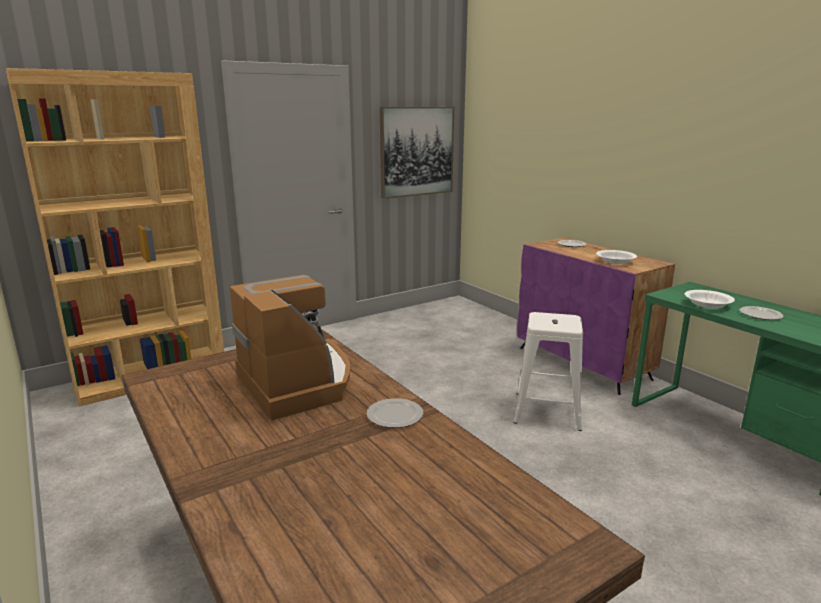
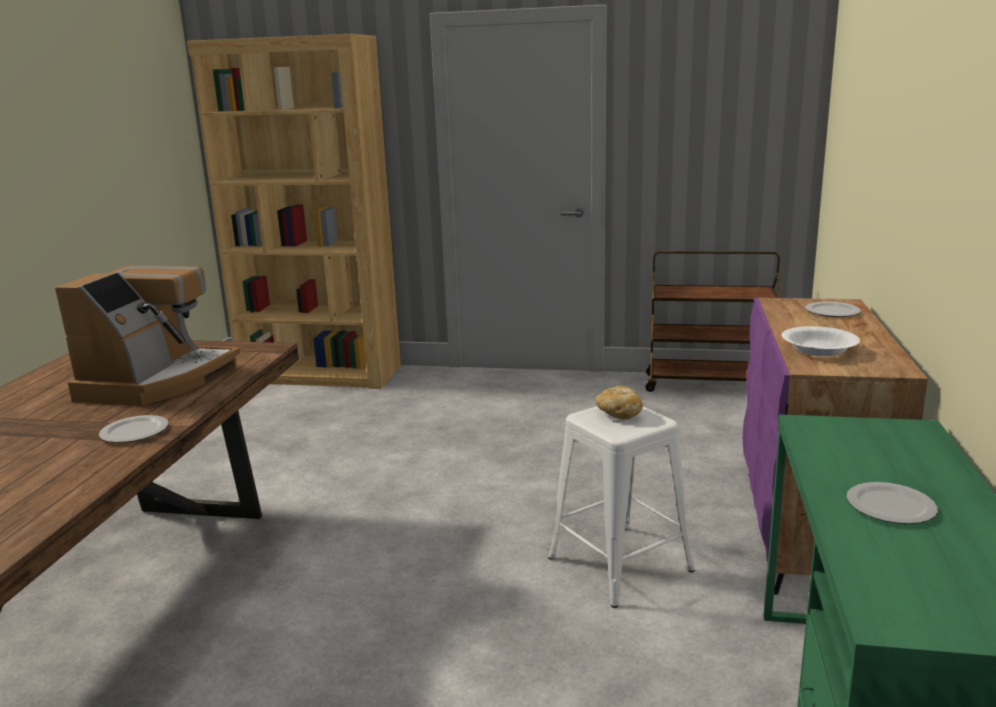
camera: 45 degrees right, 0 degrees up
(416, 151) = (724, 132): picture -> none
(424, 310) = (708, 384): none -> brown cart
(549, 319) = (618, 414): none -> bread
(707, 304) = (839, 460): white bowl -> none

